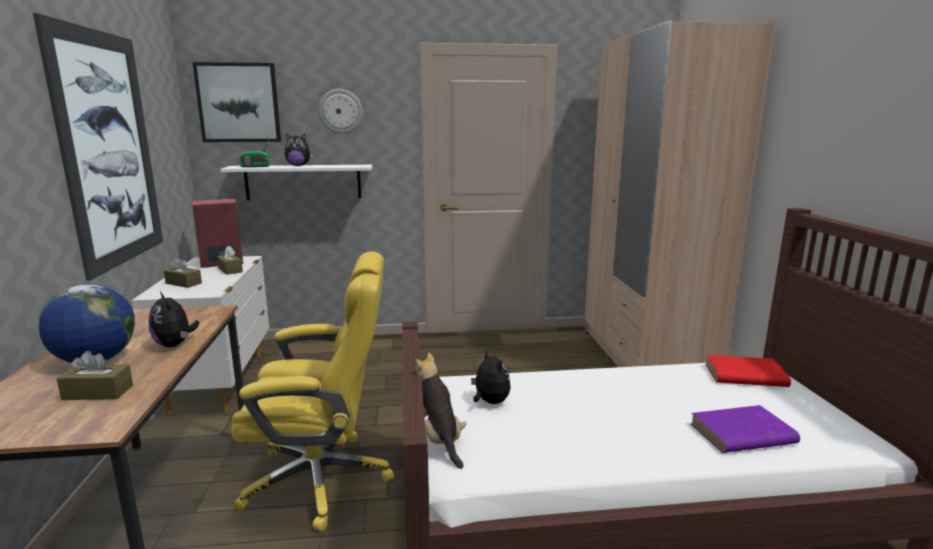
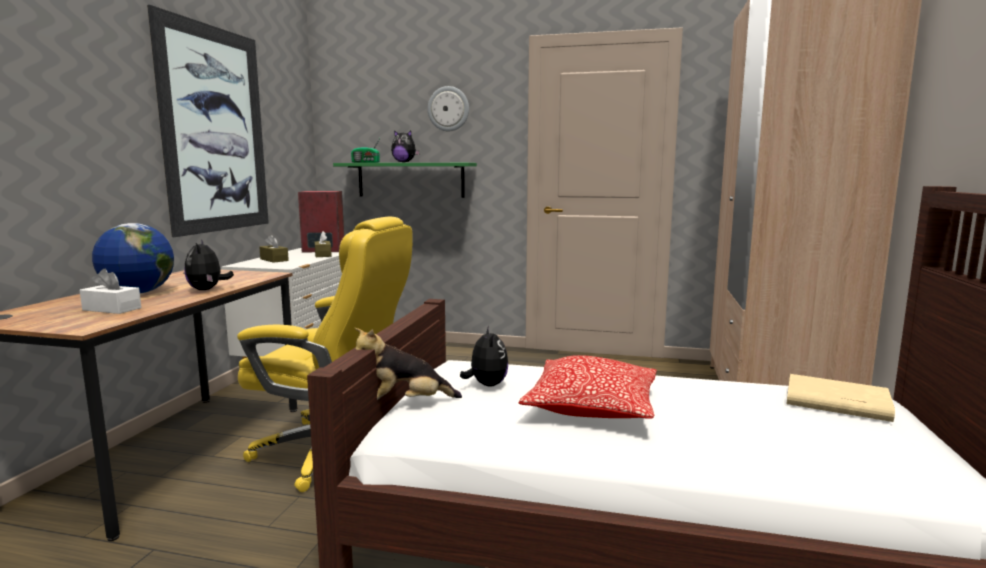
camera: 20 degrees right, 5 degrees down
(98, 392) = (112, 309): brown tissue box -> white tissue box
(239, 103) = (358, 103): picture -> none
(303, 182) = (410, 180): white shelf -> green shelf
(439, 438) = (405, 404): plush toy -> plush toy turned 105 degrees counterclockwise
(591, 411) = (592, 407): none -> pillow
(741, 434) = (769, 455): purple book -> none
(744, 375) = (835, 403): red book -> beige book

